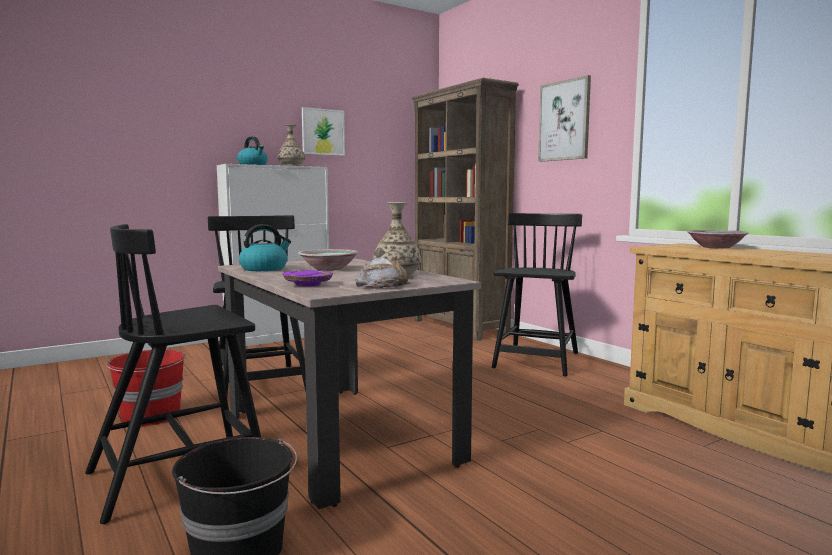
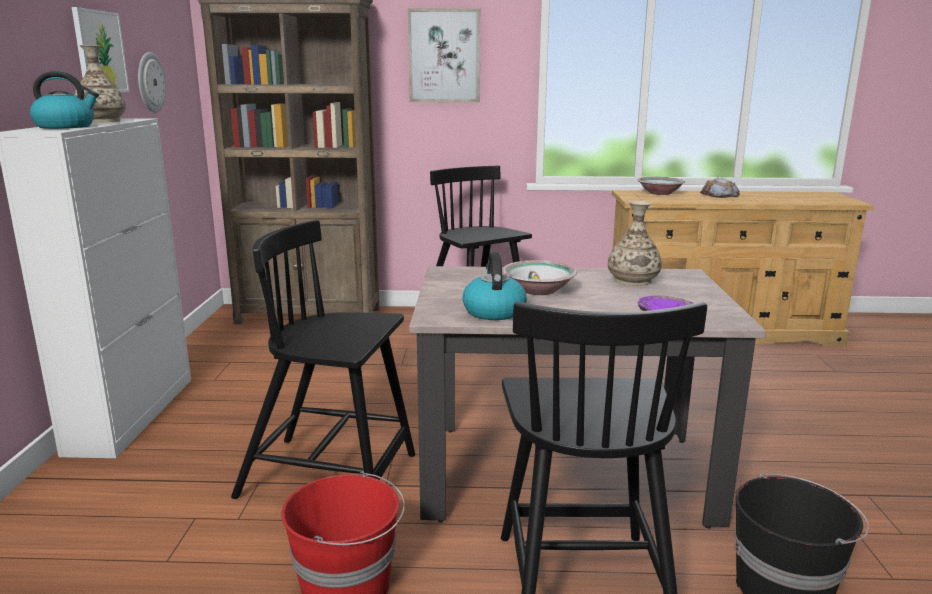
camera: 55 degrees left, 10 degrees up
(373, 152) = (150, 82): none -> wall clock
(382, 285) = (693, 295): bread -> bread (719, 195)

